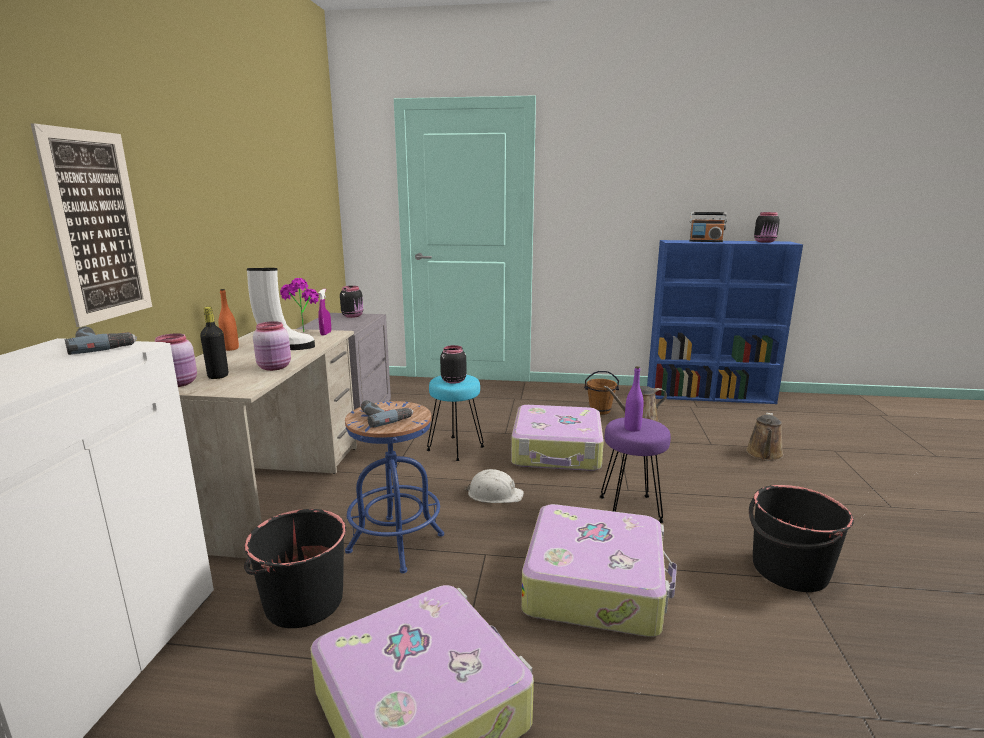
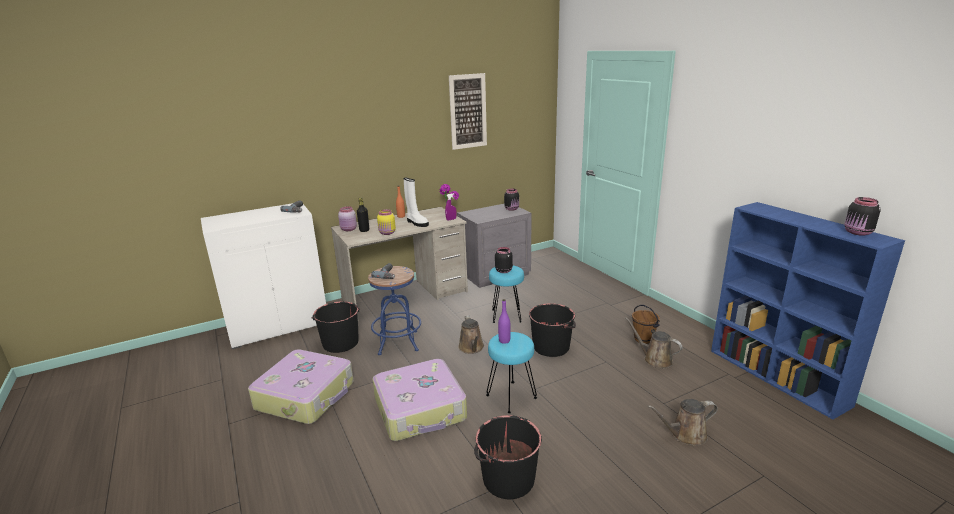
camera: 55 degrees right, 5 degrees up
(97, 227) = (330, 156): picture -> picture (468, 111)
(275, 367) = (387, 233): pink jar -> yellow jar
(494, 494) = (472, 348): white hard hat -> brown watering can
(557, 451) = (551, 347): suitcase -> black bucket
(631, 509) = (511, 397): purple stool -> turquoise stool
(705, 241) = (786, 215): radio -> none

